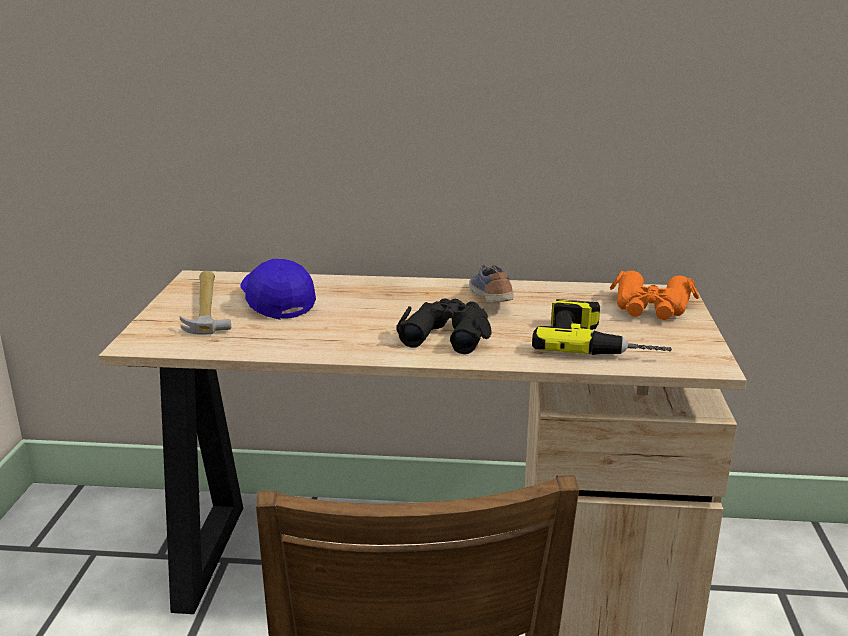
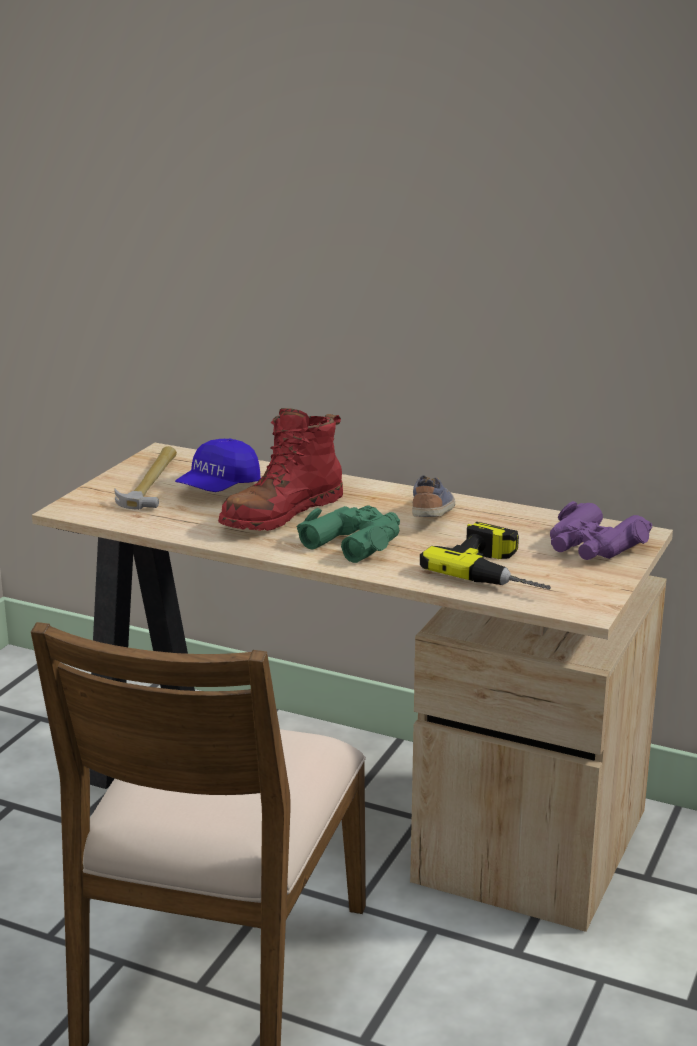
camera: 20 degrees right, 0 degrees up
(276, 303) = (218, 488): blue cap -> blue cap turned 135 degrees counterclockwise
(357, 318) = (282, 514): none -> red boot
(447, 334) = (355, 542): black binoculars -> green binoculars
(651, 308) = (593, 546): orange binoculars -> purple binoculars

